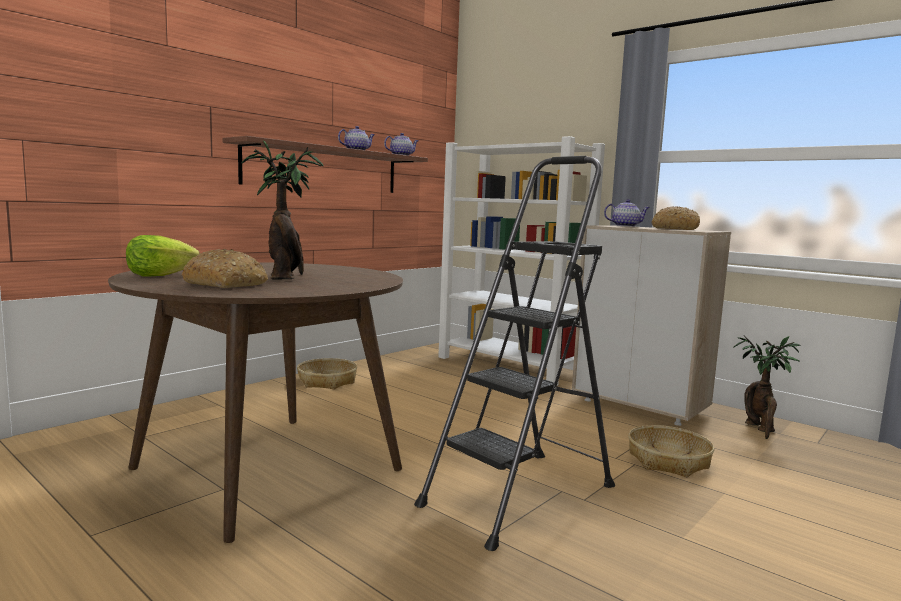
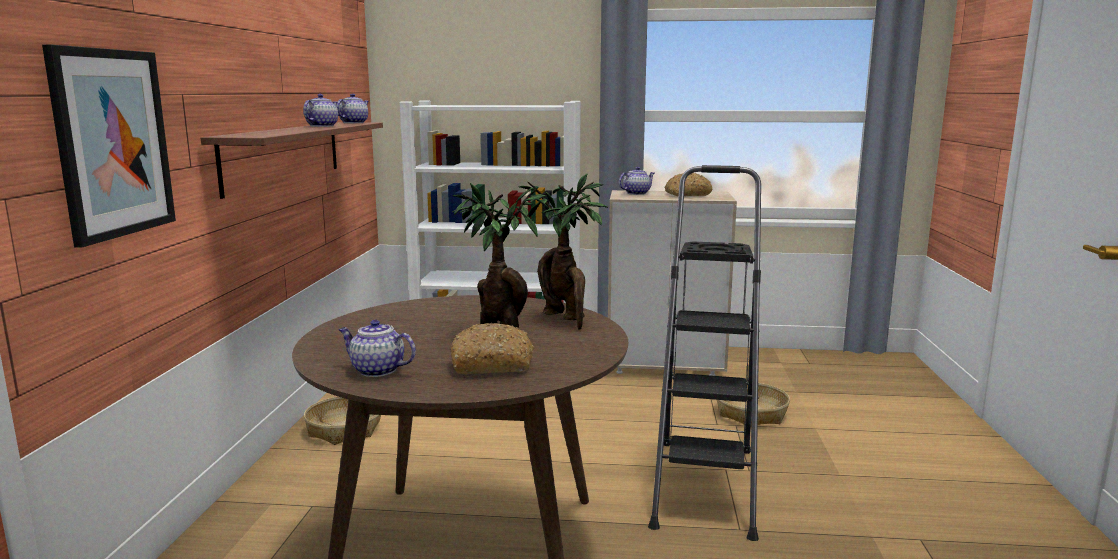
camera: 35 degrees left, 5 degrees up
(126, 124) = (112, 143): none -> picture
(159, 276) = (376, 370): lettuce -> teapot
(760, 430) = (766, 363): potted plant -> potted plant (565, 318)

